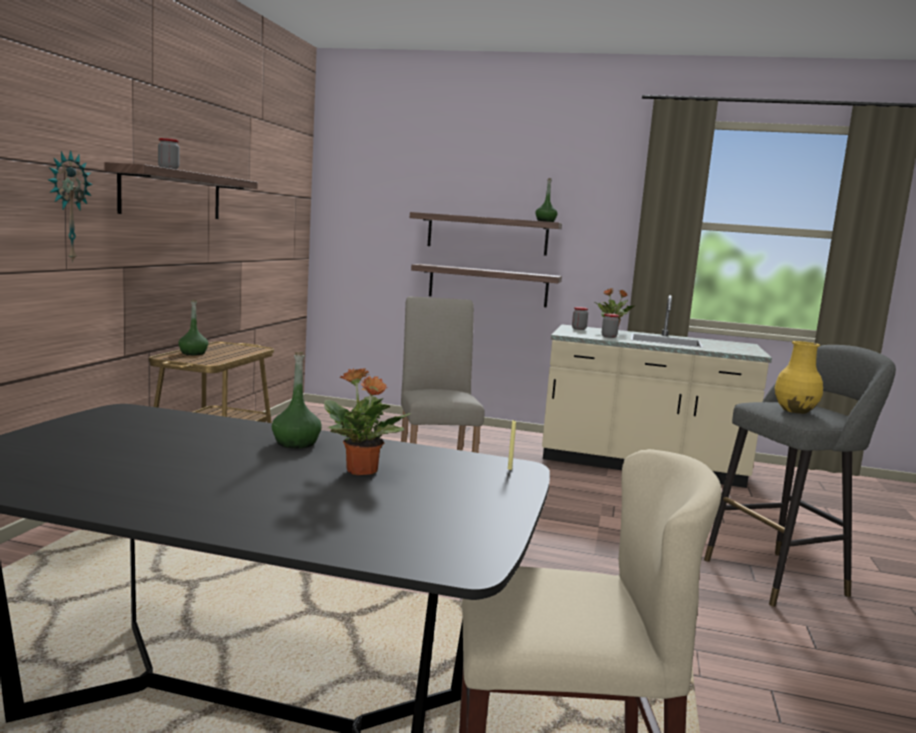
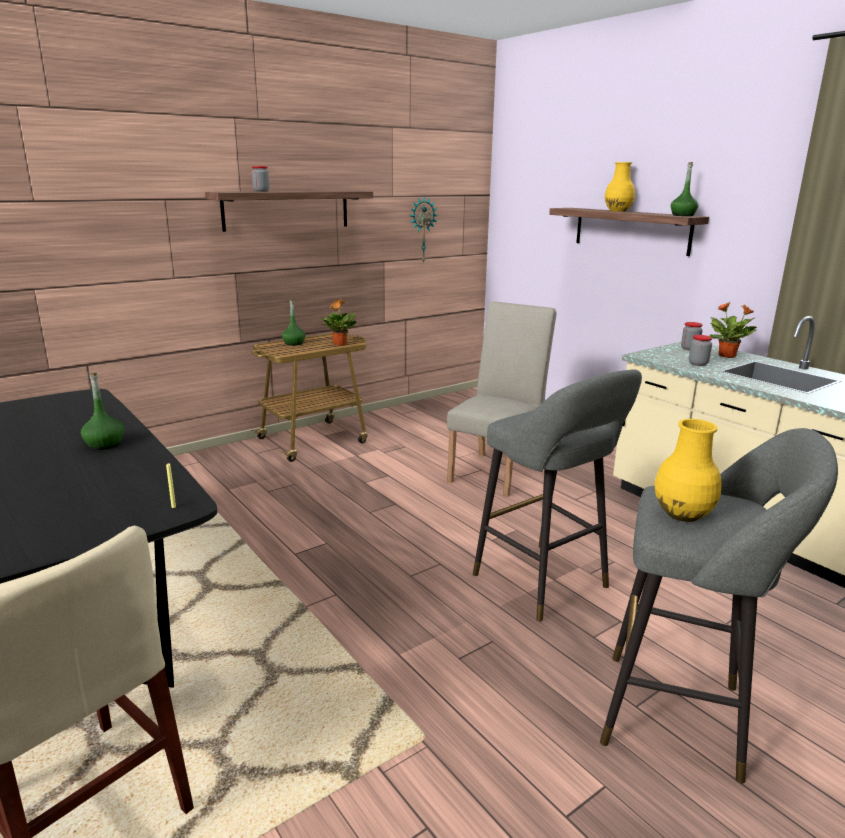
camera: 40 degrees right, 10 degrees up
(67, 206) = (168, 230): wall clock -> wall clock (422, 230)
(362, 471) = (74, 480): potted plant -> potted plant (339, 344)
(478, 216) = (618, 211): none -> yellow vase
(488, 285) = (629, 288): shelf -> none
(599, 531) = (545, 584): none -> grey stool

